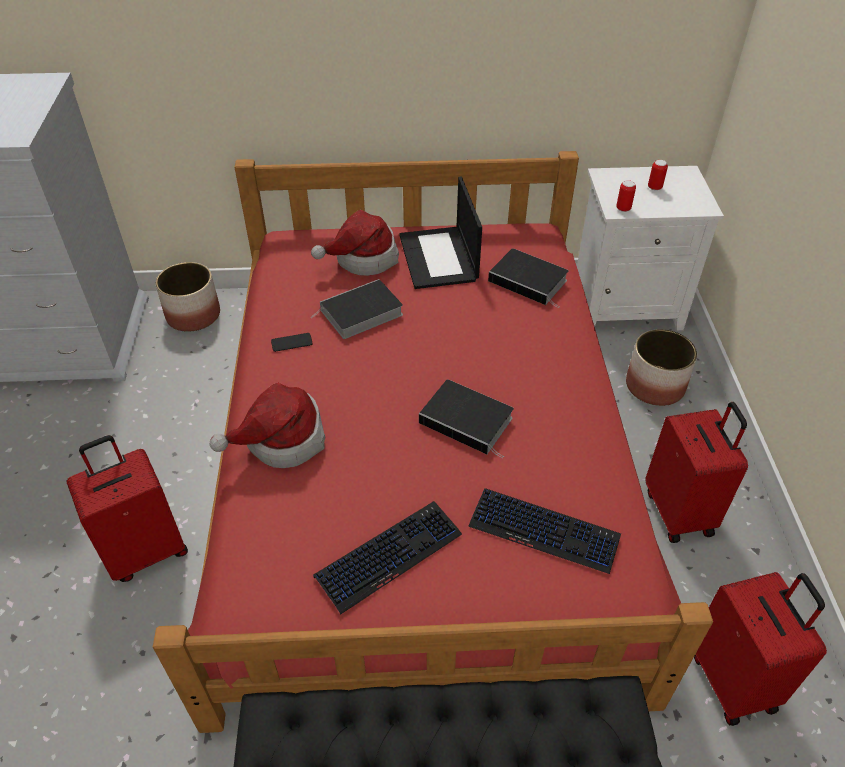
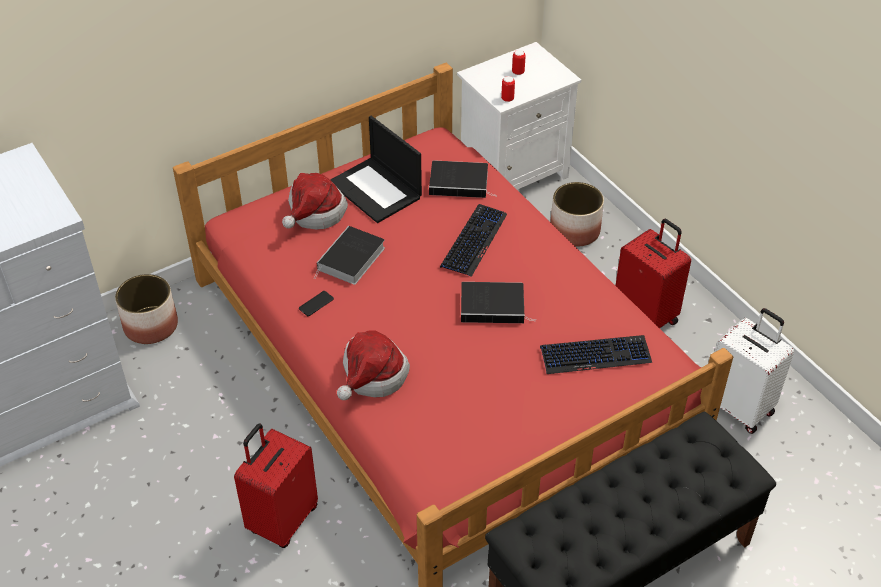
camera: 30 degrees left, 0 degrees up
(389, 555) = (509, 415): keyboard -> keyboard (474, 241)
(734, 680) = (740, 407): red suitcase -> white suitcase

